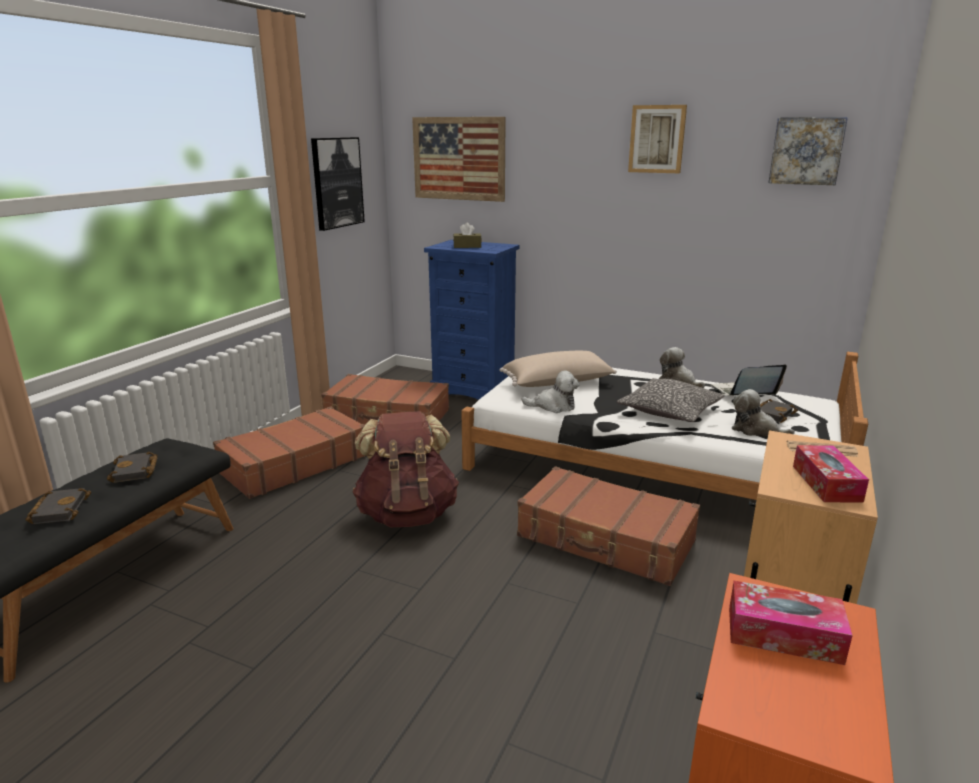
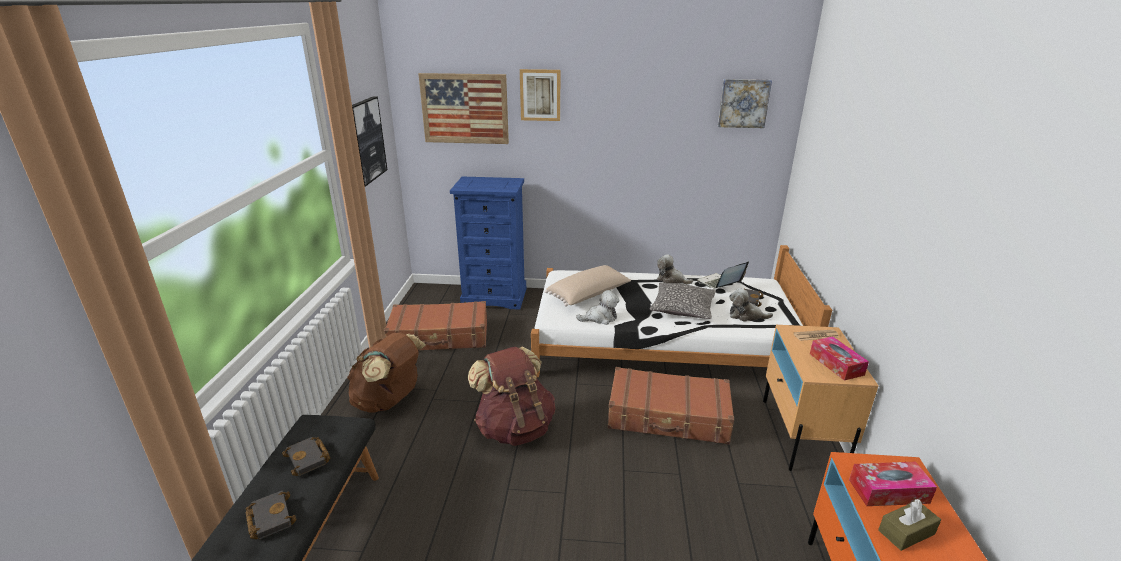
camera: 20 degrees left, 5 degrees up
(294, 464) = (389, 401): brown suitcase -> brown backpack
(467, 246) = (484, 185): brown tissue box -> brown tissue box (906, 532)
(657, 139) = (634, 94): picture -> picture (540, 95)

